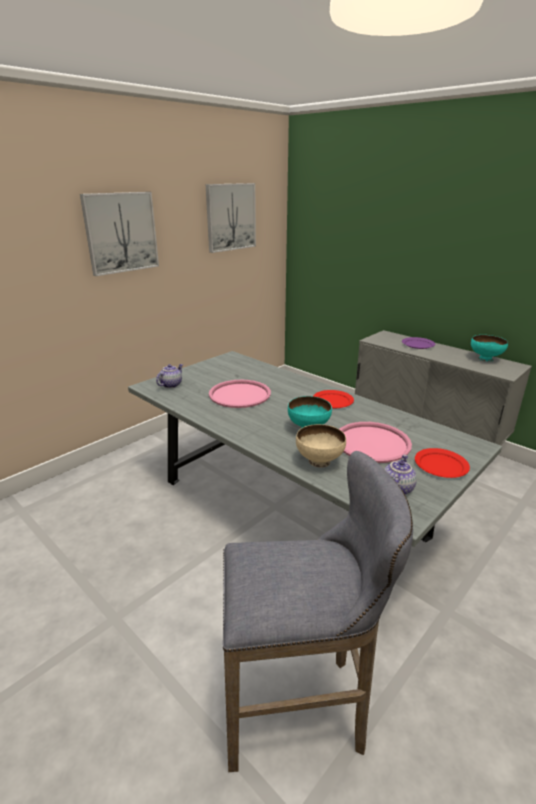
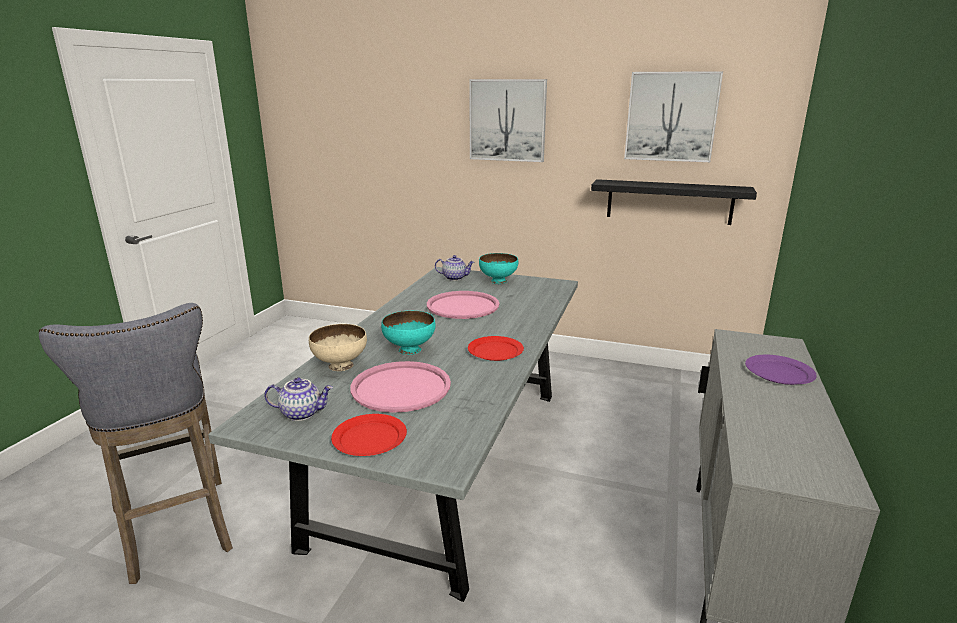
camera: 65 degrees right, 5 degrees down
(236, 278) = (669, 202): none -> black shelf
(485, 359) = (816, 444): turquoise bowl -> turquoise bowl (498, 281)

